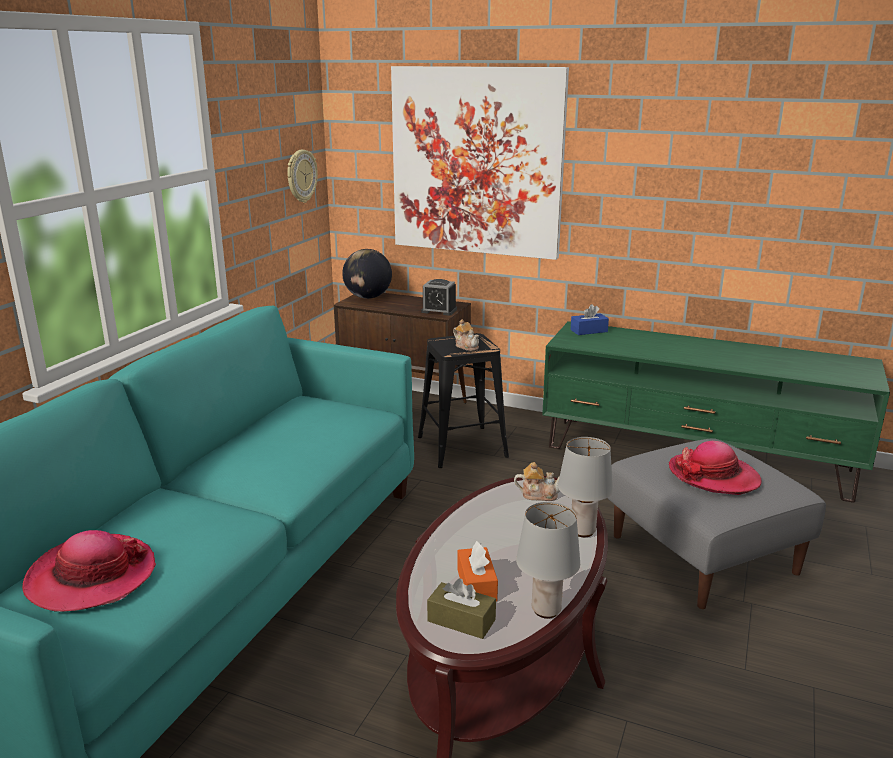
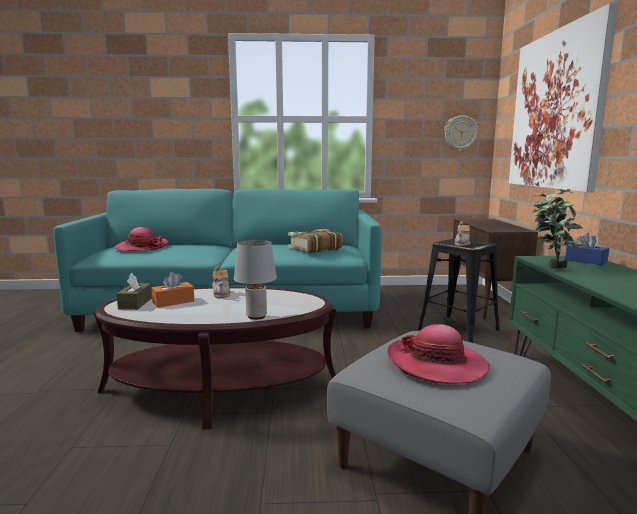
camera: 65 degrees right, 10 degrees down
(324, 422) = (314, 248): none -> book
(368, 297) = (483, 220): globe -> none
(439, 310) = (499, 229): alarm clock -> none
(538, 495) = (298, 301): teapot -> teapot (221, 294)
(546, 610) = (150, 318): grey table lamp -> none
(603, 350) = (550, 267): none -> potted plant

